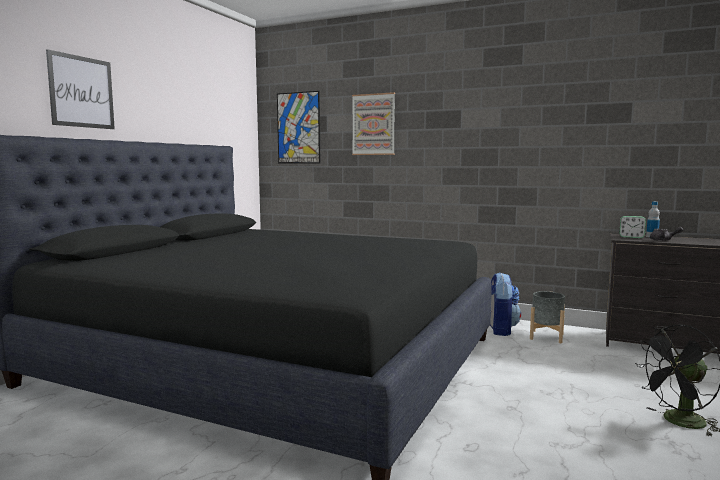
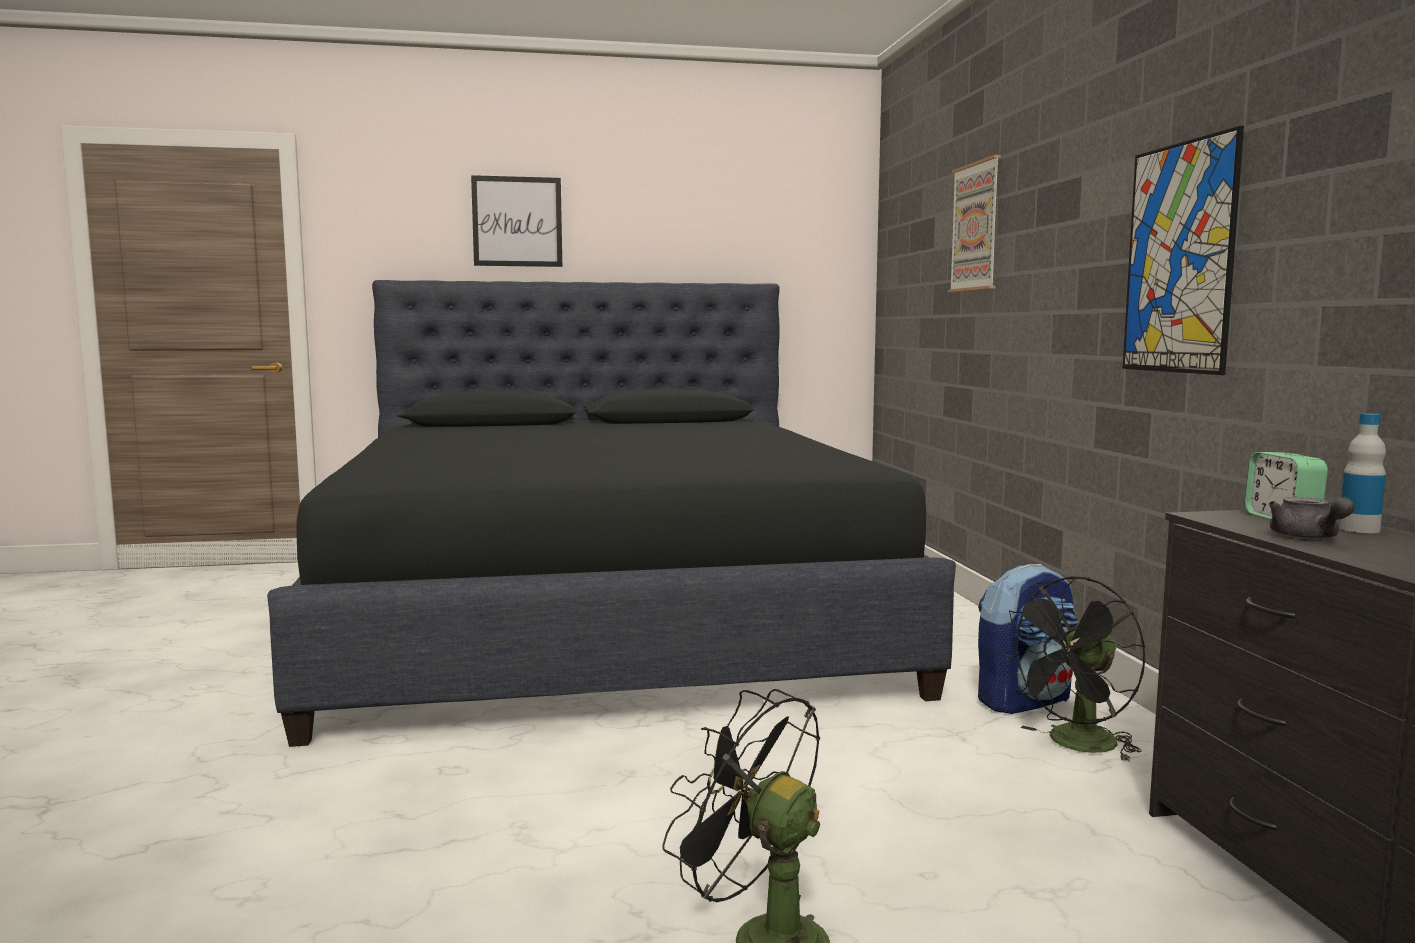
camera: 55 degrees right, 0 degrees up
(298, 128) = (907, 244): picture -> picture (1179, 258)
(546, 336) = (1076, 746): grey planter -> black fan

